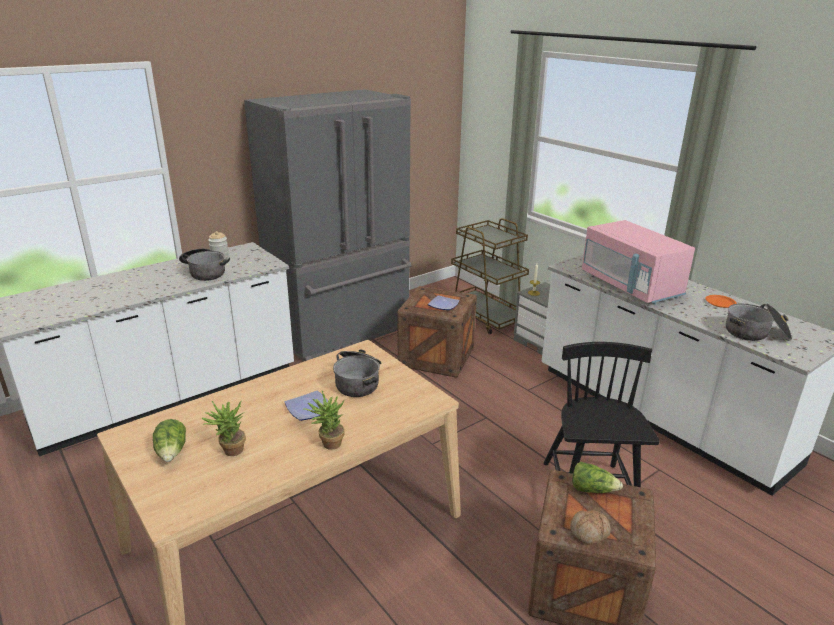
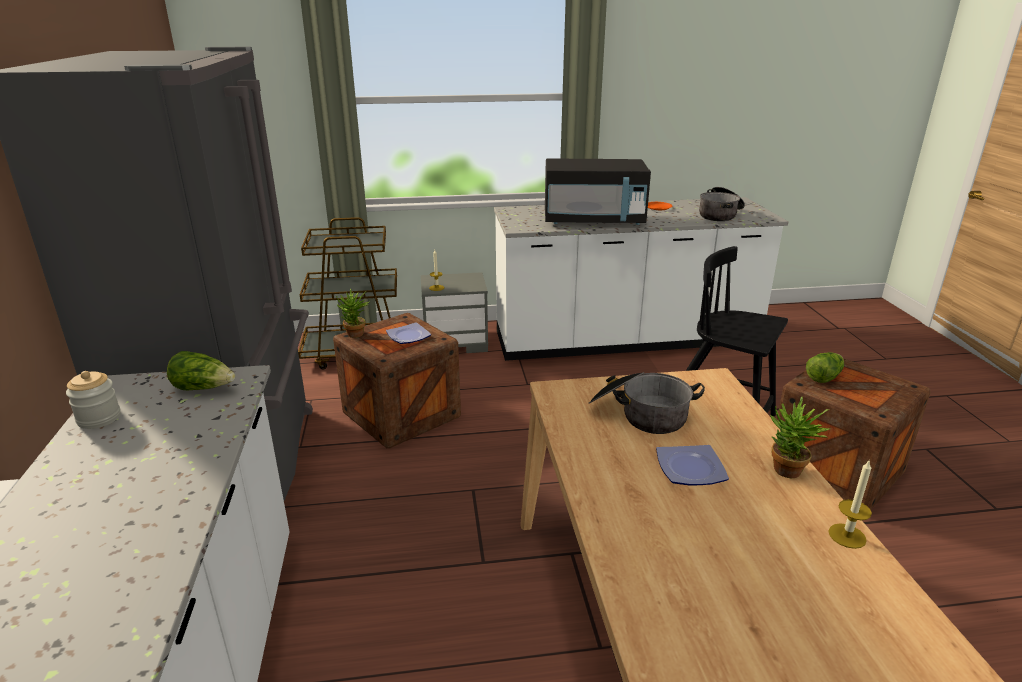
camera: 60 degrees left, 0 degrees up
(172, 452) = (765, 639): lettuce -> lettuce (204, 388)
(205, 272) = (165, 450): cooking pot -> none
(230, 452) = (782, 568): potted plant -> potted plant (355, 336)
(272, 473) = (847, 536): none -> candle
(590, 532) = (886, 399): bread -> none
(630, 286) = (593, 221): pink microwave -> black microwave

